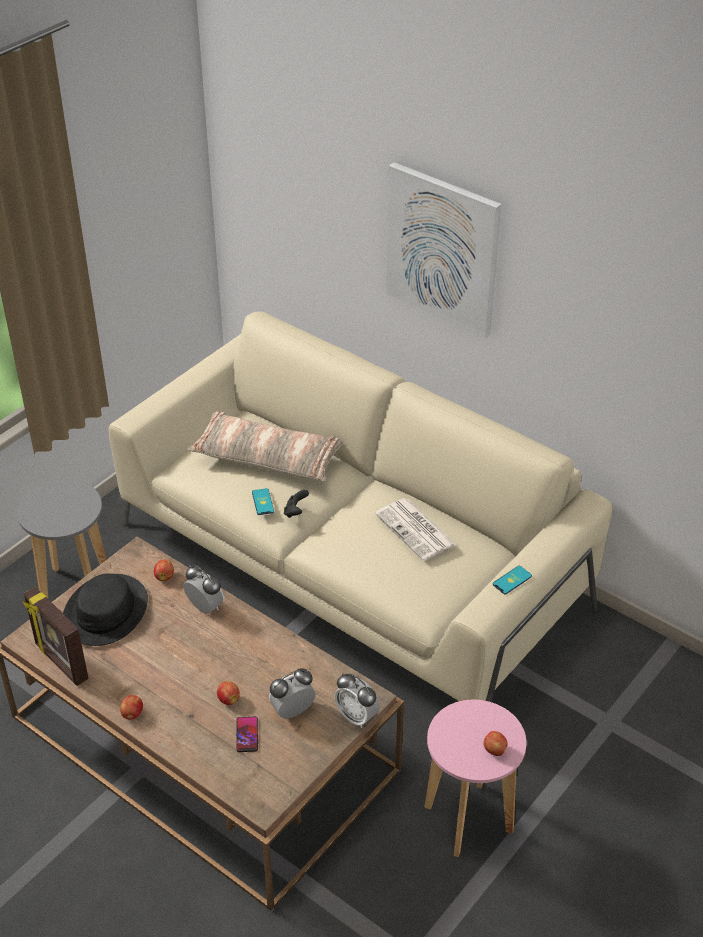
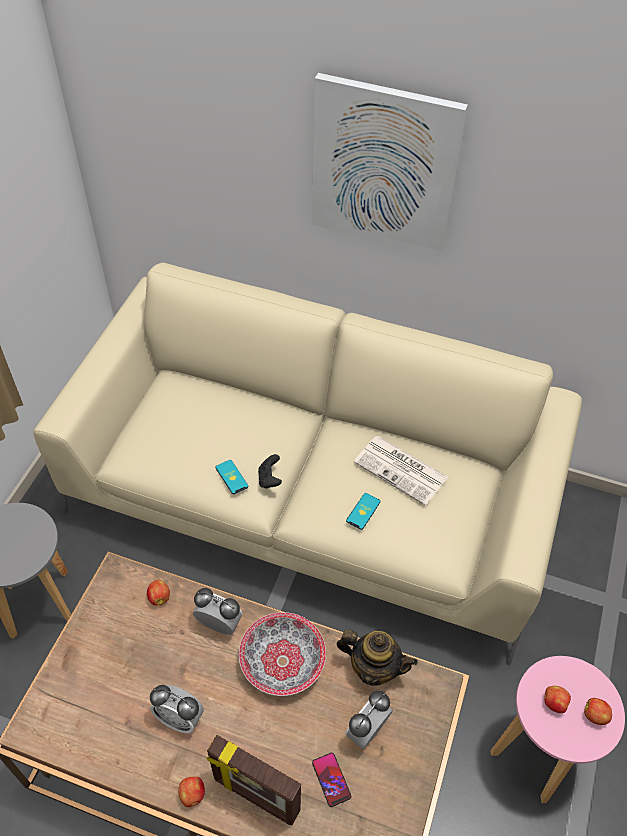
camera: 20 degrees left, 10 degrees up
(60, 662) = (82, 750): picture frame -> picture frame (256, 796)
(106, 611) = (110, 663): black hat -> none
(228, 699) = (292, 738): apple -> apple (553, 703)
(246, 646) = (283, 661): none -> bowl
(267, 457) = (215, 422): pillow -> none
(320, 670) = (373, 668): none -> teapot
(357, 716) = (436, 715): alarm clock -> alarm clock (179, 718)
(512, 580) = (536, 513): phone -> phone (363, 511)

